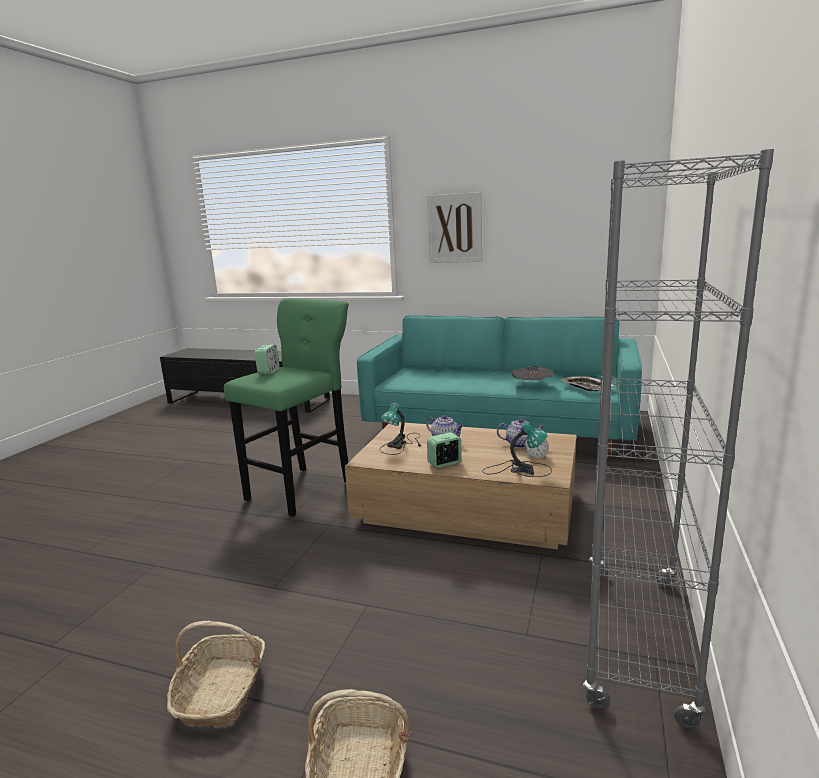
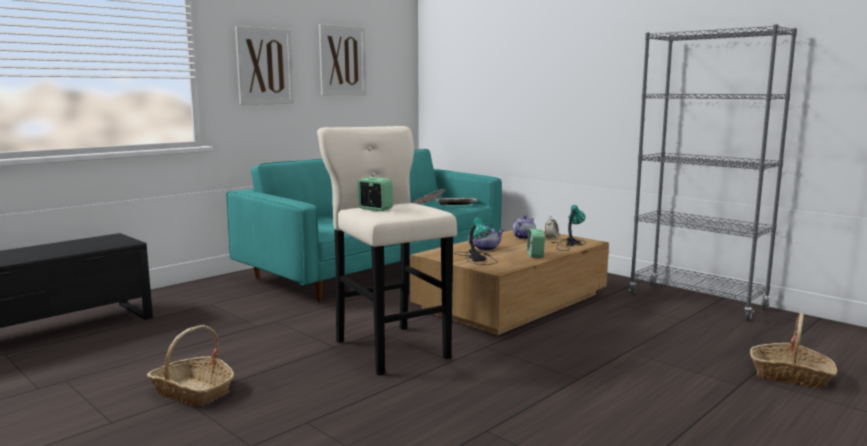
camera: 65 degrees left, 5 degrees down
(222, 691) = (712, 408): basket -> basket (193, 392)
(303, 488) = (389, 347): green stool -> beige stool
(544, 216) = (342, 61): none -> picture

